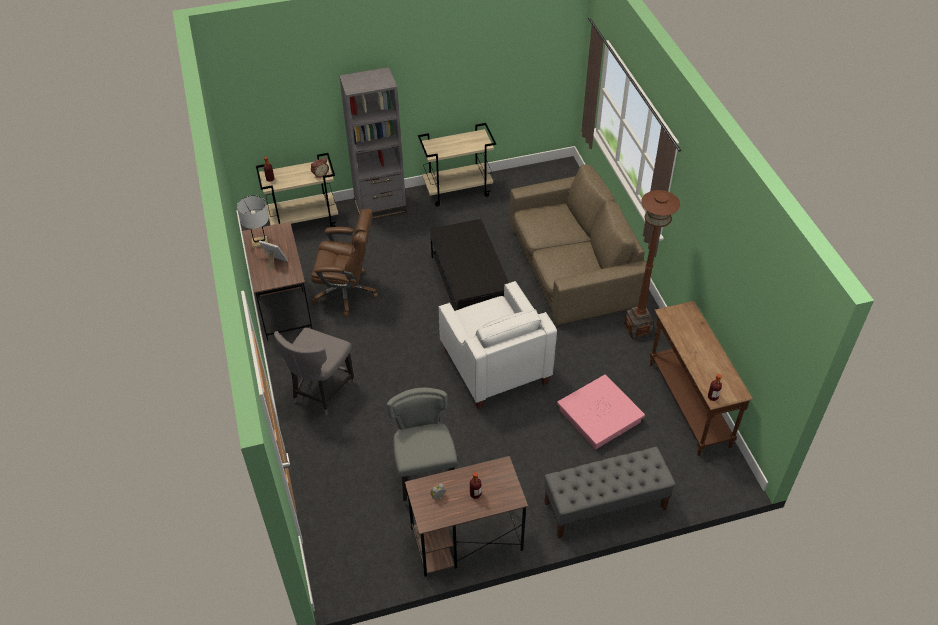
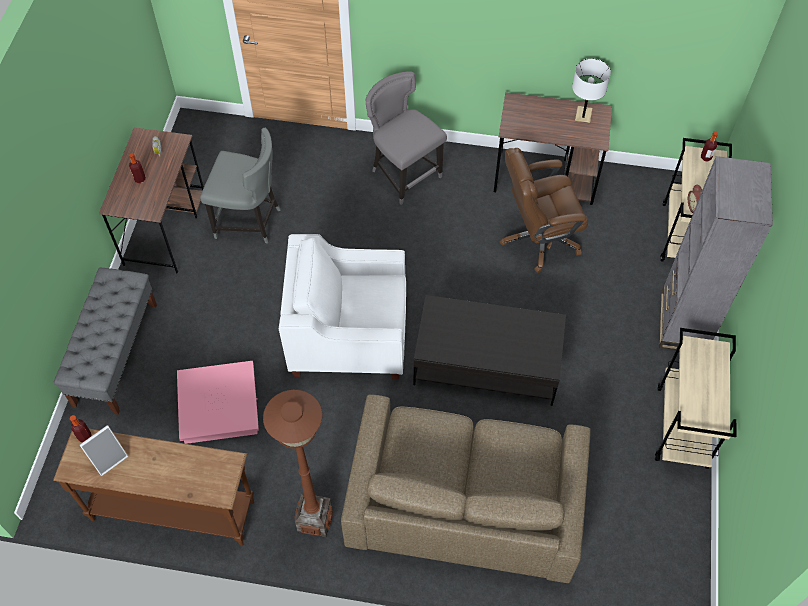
camera: 115 degrees right, 10 degrees up
(275, 263) = (542, 119): picture frame -> picture frame (109, 458)
(347, 292) = (538, 239): brown office chair -> brown office chair turned 45 degrees clockwise

